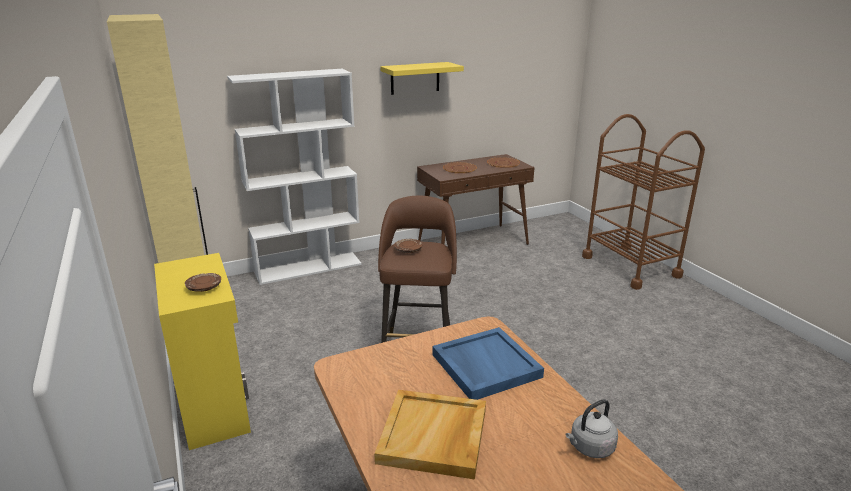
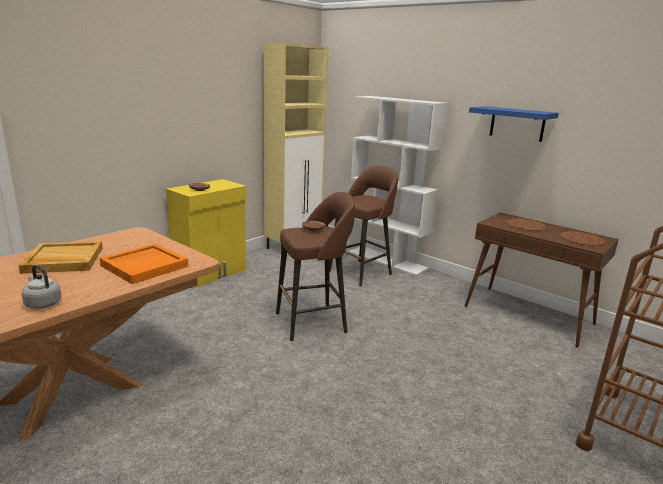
camera: 65 degrees right, 5 degrees down
(325, 291) = (361, 272): none -> brown stool
(415, 78) = (517, 124): yellow shelf -> blue shelf
(485, 365) = (145, 265): blue tray -> orange tray

